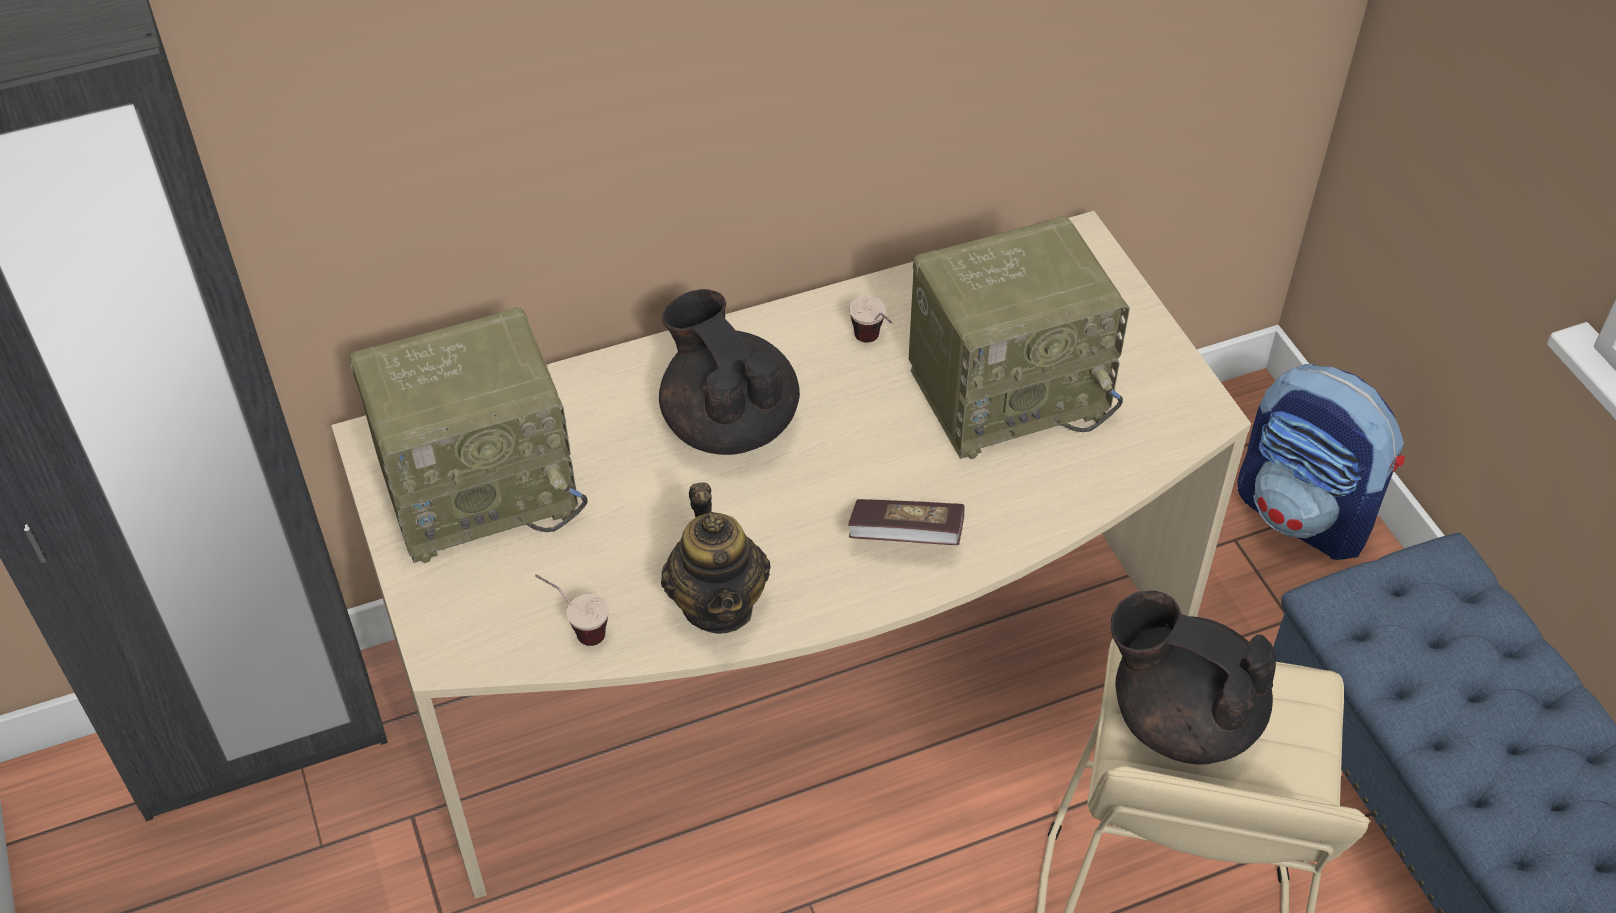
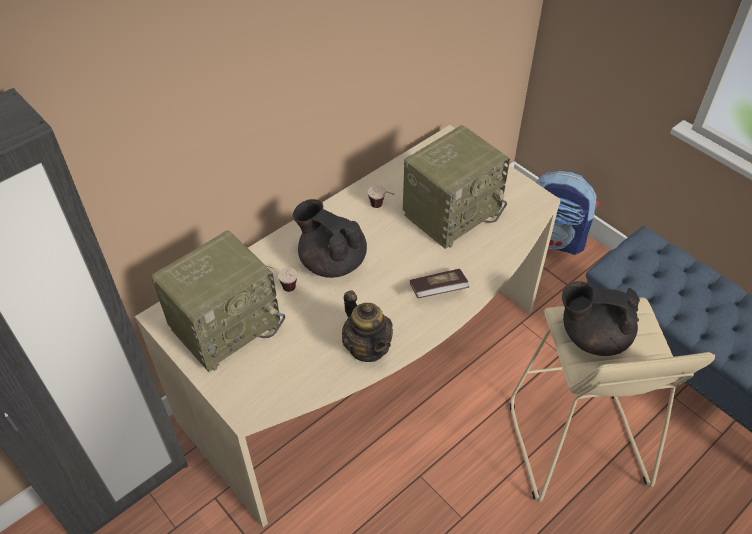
camera: 20 degrees left, 0 degrees up
(576, 629) = (304, 380): cup -> cup (281, 286)

